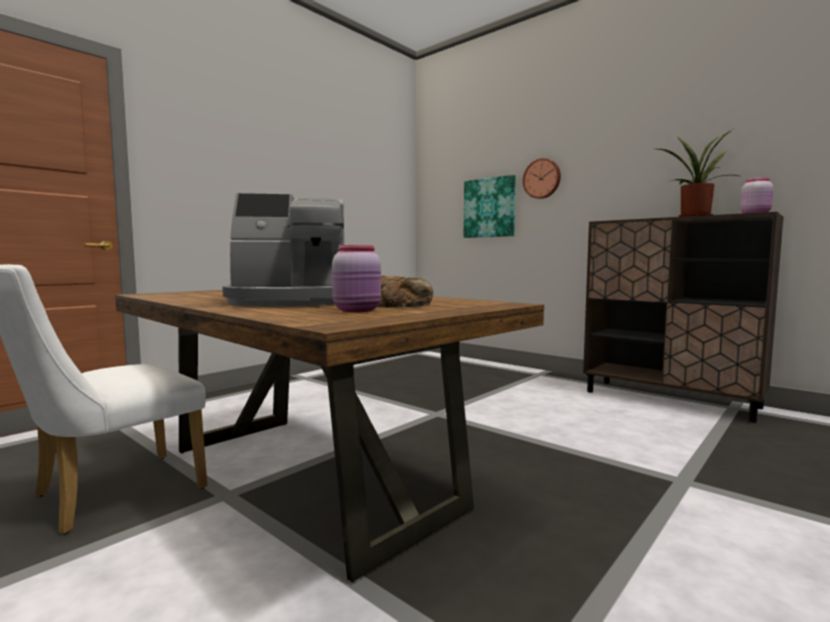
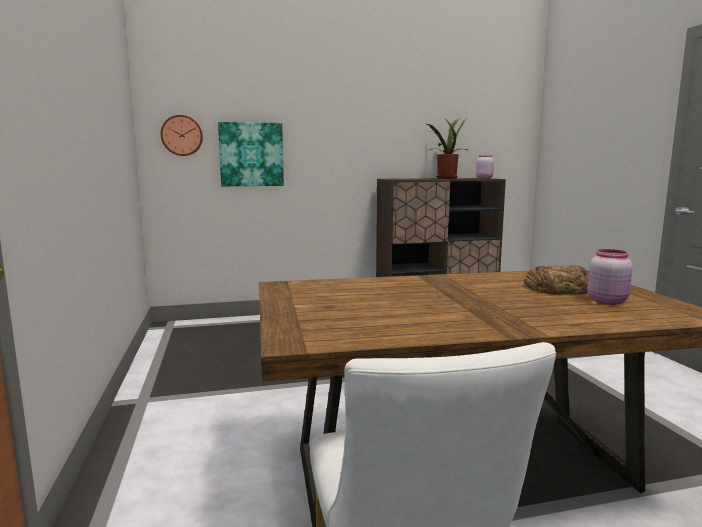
camera: 55 degrees left, 5 degrees up
(291, 301) = (501, 305): coffee machine -> none
(542, 179) = (310, 131): wall clock -> wall clock (182, 135)

